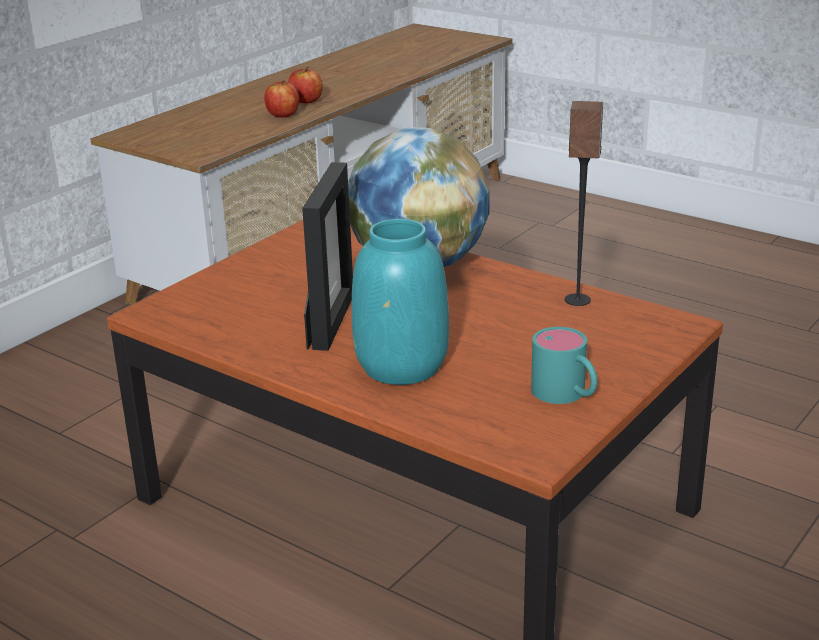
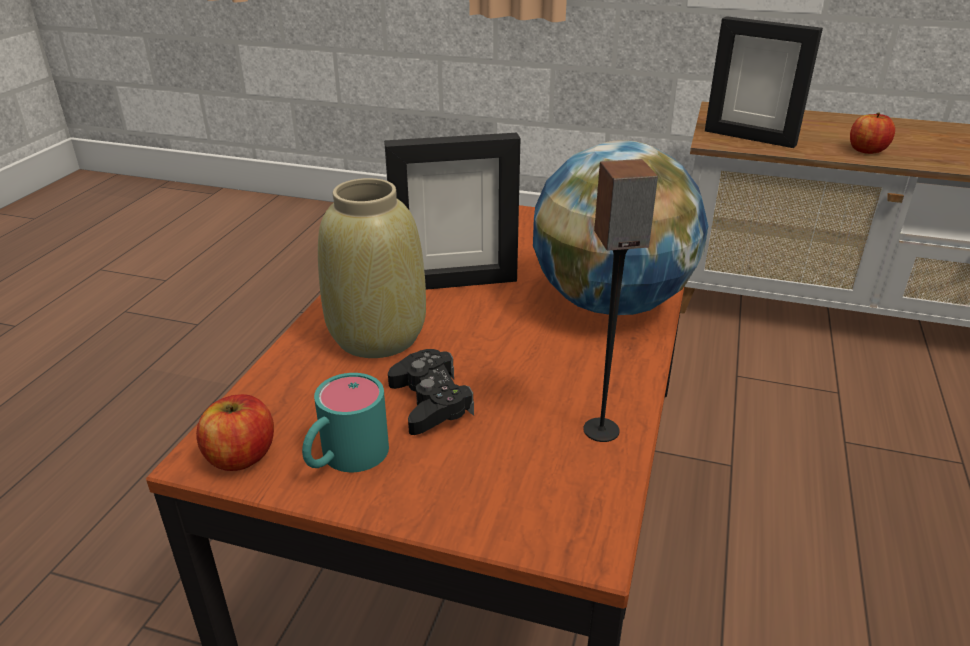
camera: 70 degrees right, 5 degrees up
(206, 142) = (750, 137): none -> picture frame
(306, 101) = (922, 152): apple -> apple (241, 456)
(403, 367) = (376, 337): turquoise vase -> beige vase
(512, 354) = (430, 401): none -> black game controller

